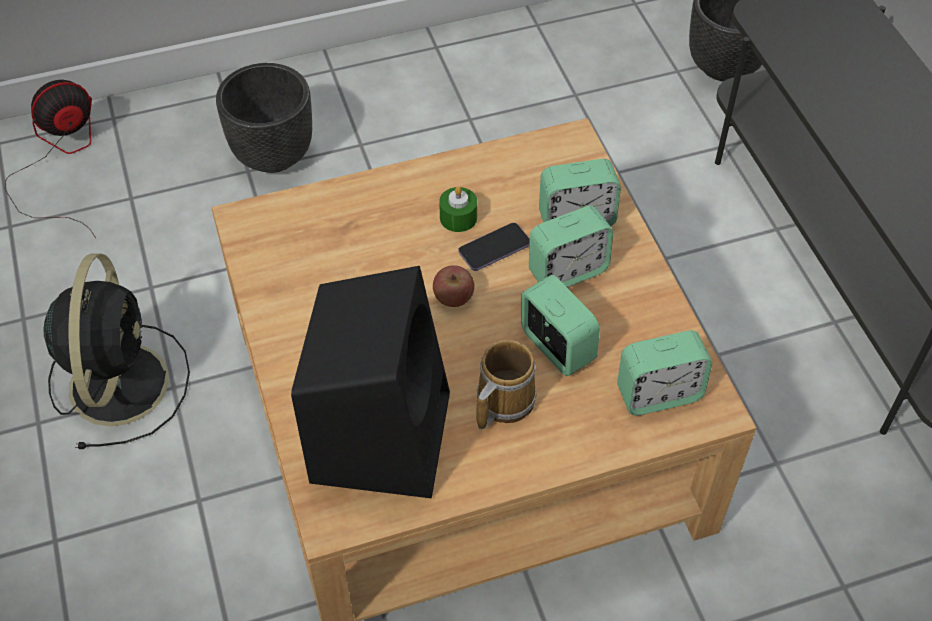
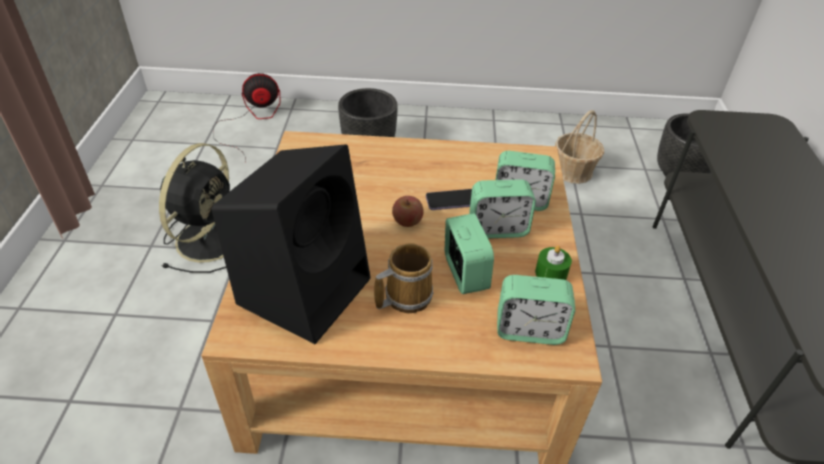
camera: 20 degrees right, 10 degrees down
(458, 217) = (437, 177): green candle -> green candle (551, 273)
(583, 105) = (573, 171): none -> basket

